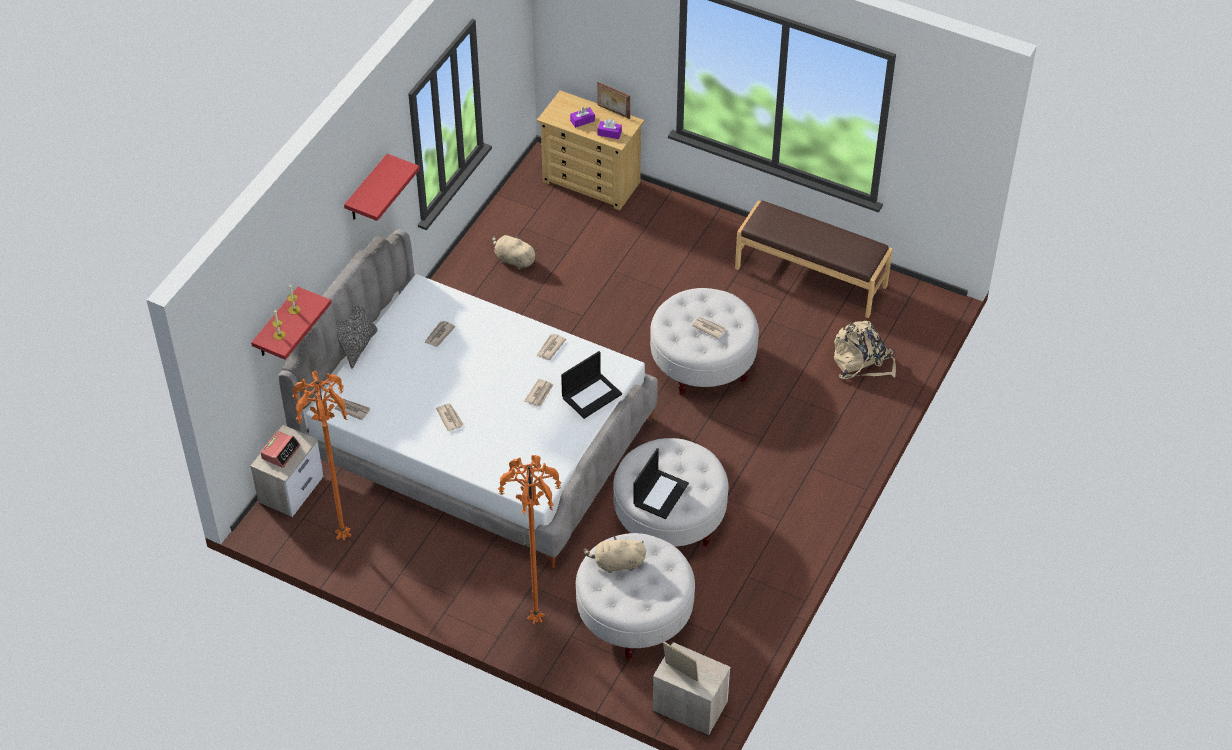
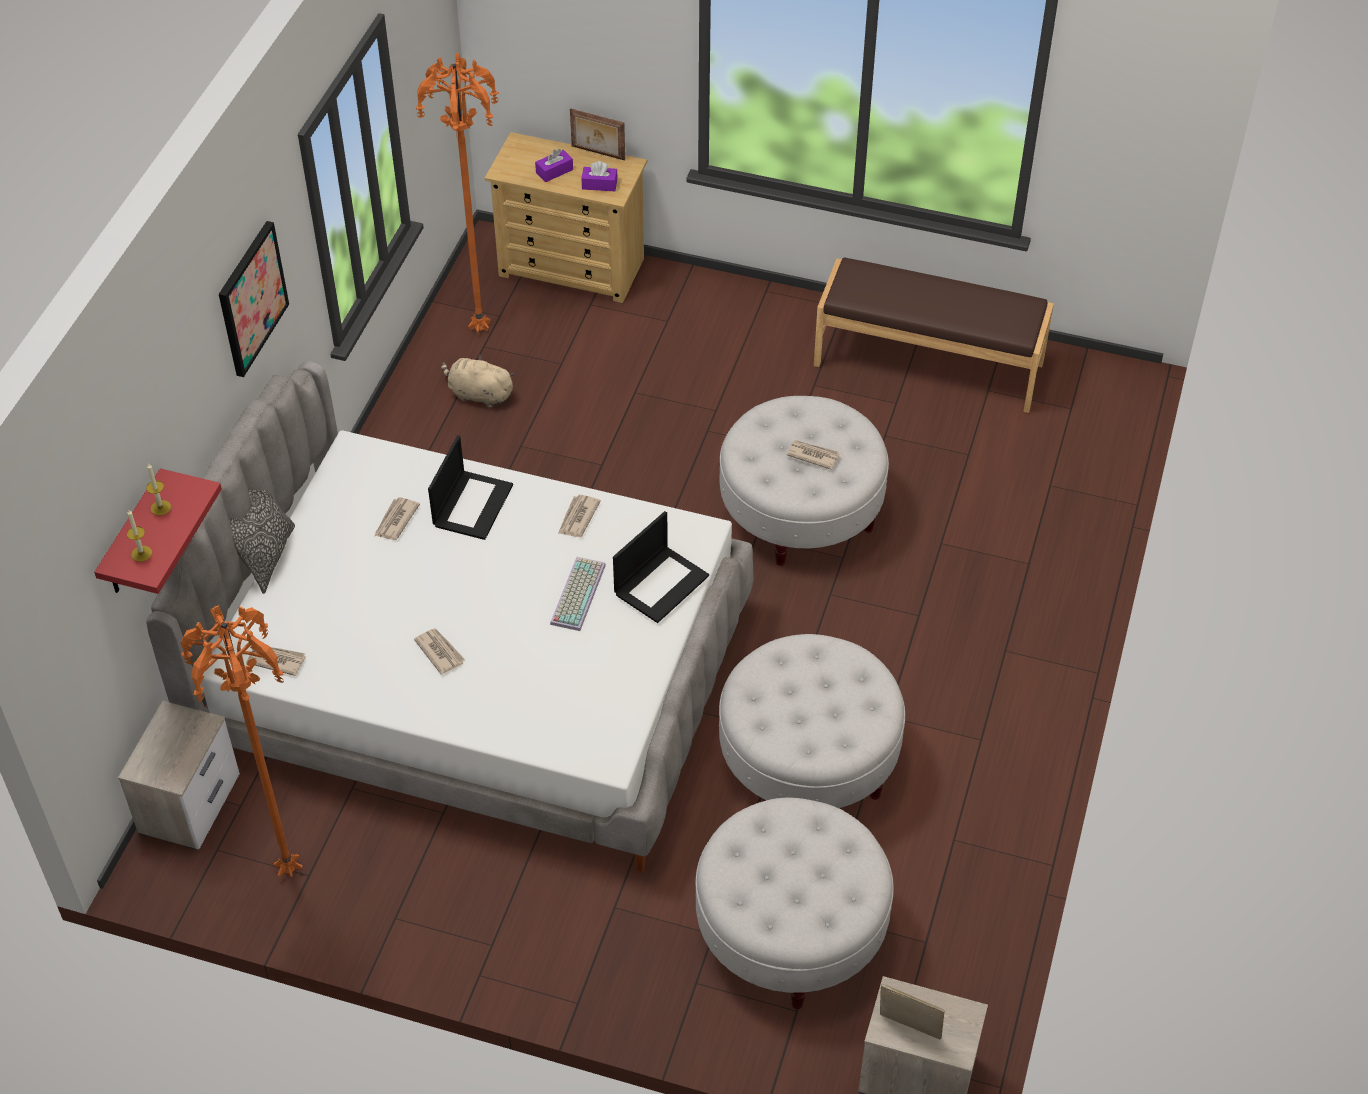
camera: 10 degrees left, 0 degrees up
(281, 452) = (166, 747): alarm clock -> none
(367, 190) = (251, 298): red shelf -> picture
(536, 618) = (633, 961): orange floor lamp -> orange floor lamp (480, 327)
(539, 394) = (576, 593): newspaper -> keyboard
(617, 563) = (760, 854): beige plush toy -> none
(660, 493) = (802, 727): laptop -> laptop (472, 504)
(862, 362) = (1037, 479): beige backpack -> none

